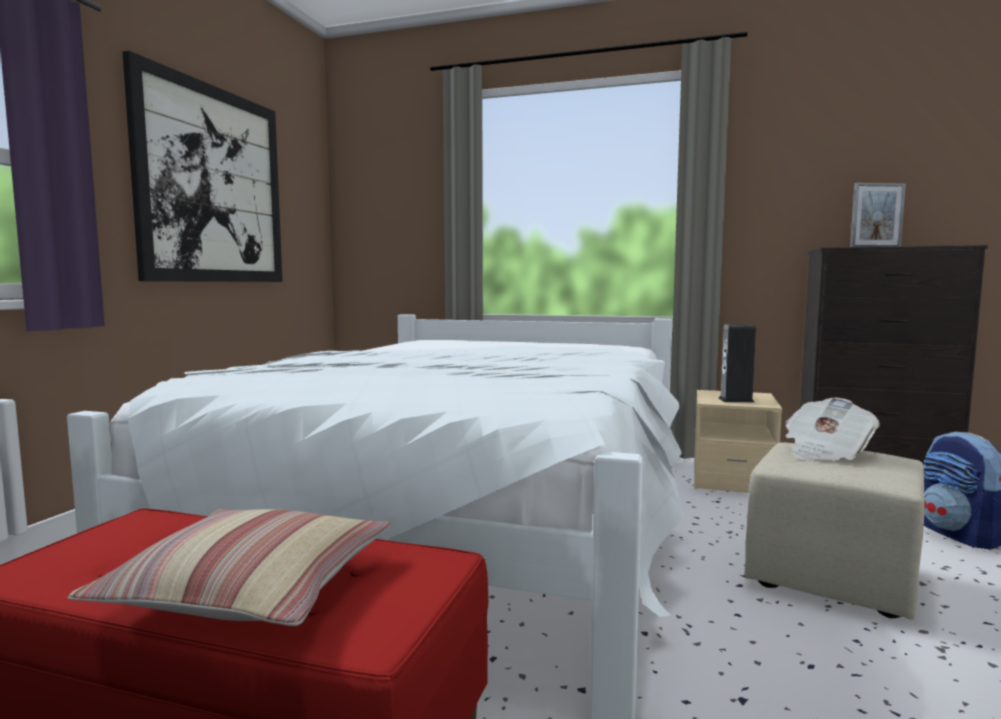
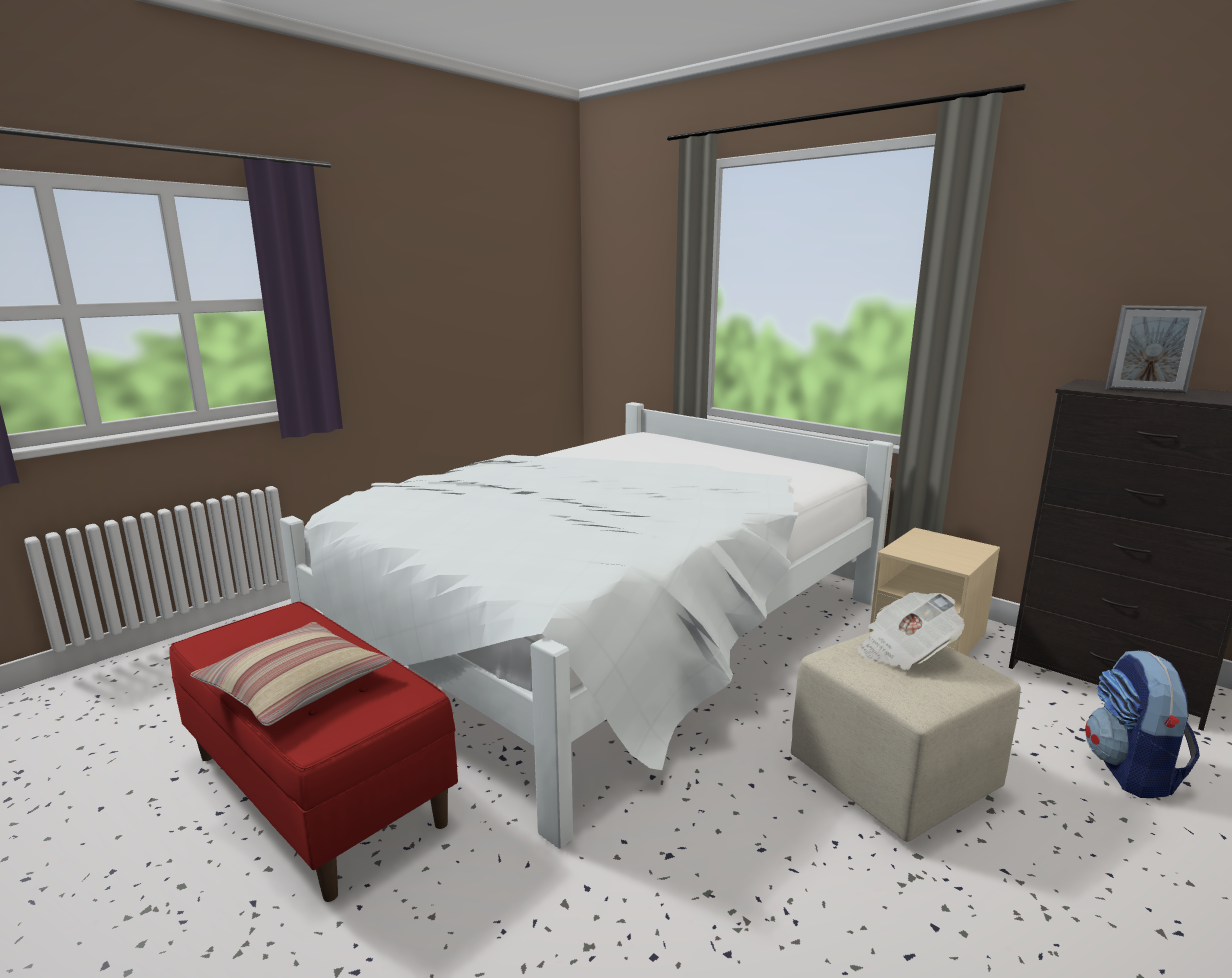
camera: 25 degrees right, 10 degrees up
(212, 185) = (446, 288): picture -> none
(736, 400) = (933, 553): speaker -> none

